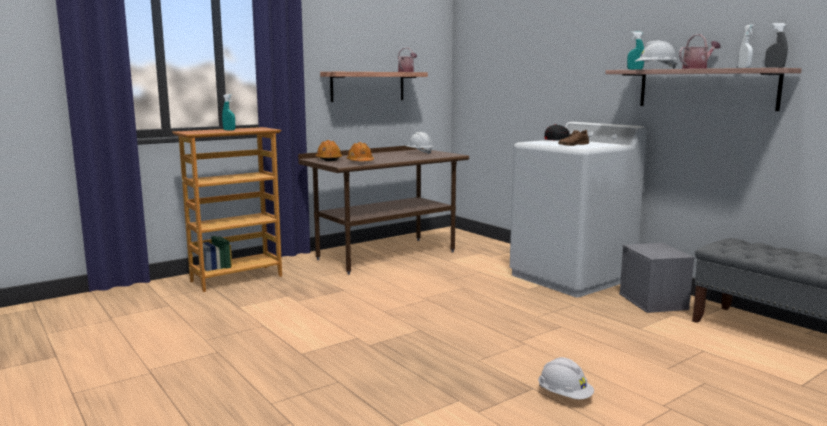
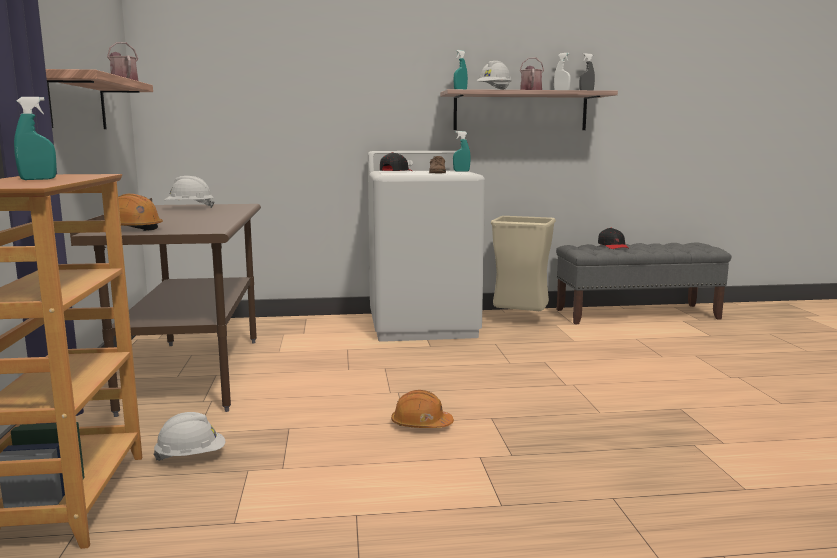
camera: 60 degrees left, 0 degrees up
(360, 162) = (206, 224): orange hard hat -> orange hard hat (421, 424)
(564, 396) = (701, 401): white hard hat -> white hard hat (191, 457)
(608, 145) = (461, 171): none -> turquoise spray bottle
(654, 302) = (520, 321): grey storage box -> beige trash can
(775, 250) = (613, 246): none -> black cap

